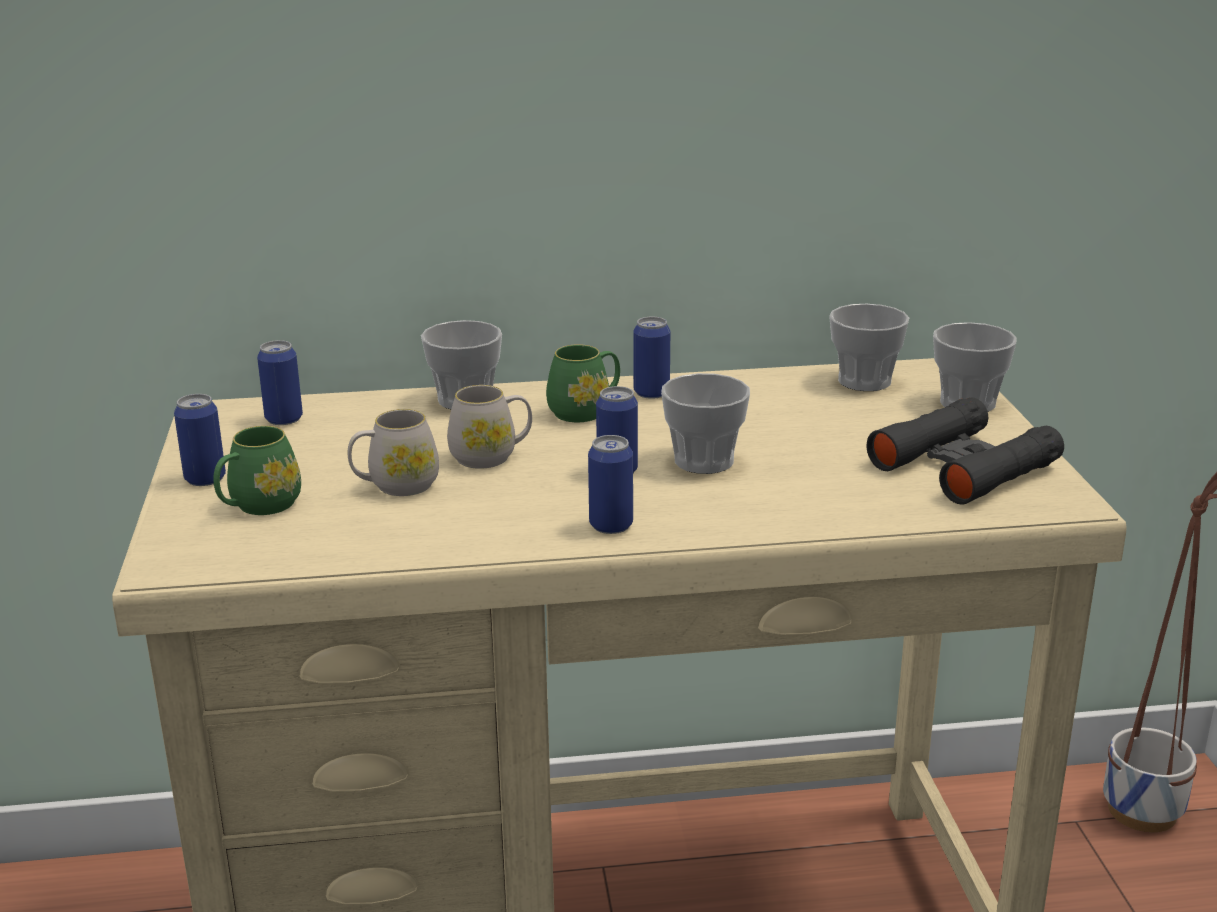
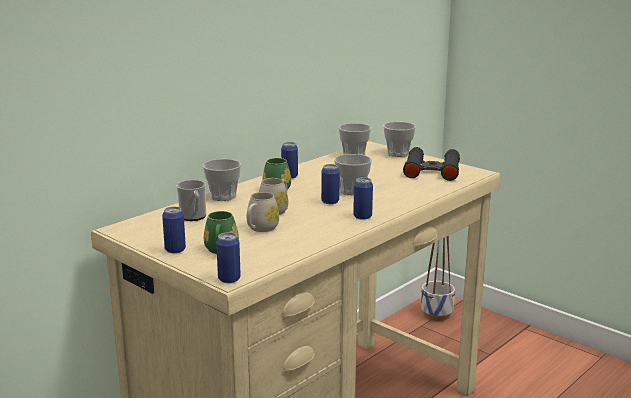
camera: 40 degrees left, 5 degrees down
(284, 419) = (160, 222): can -> can (229, 279)
(345, 426) = (193, 217): none -> mug

